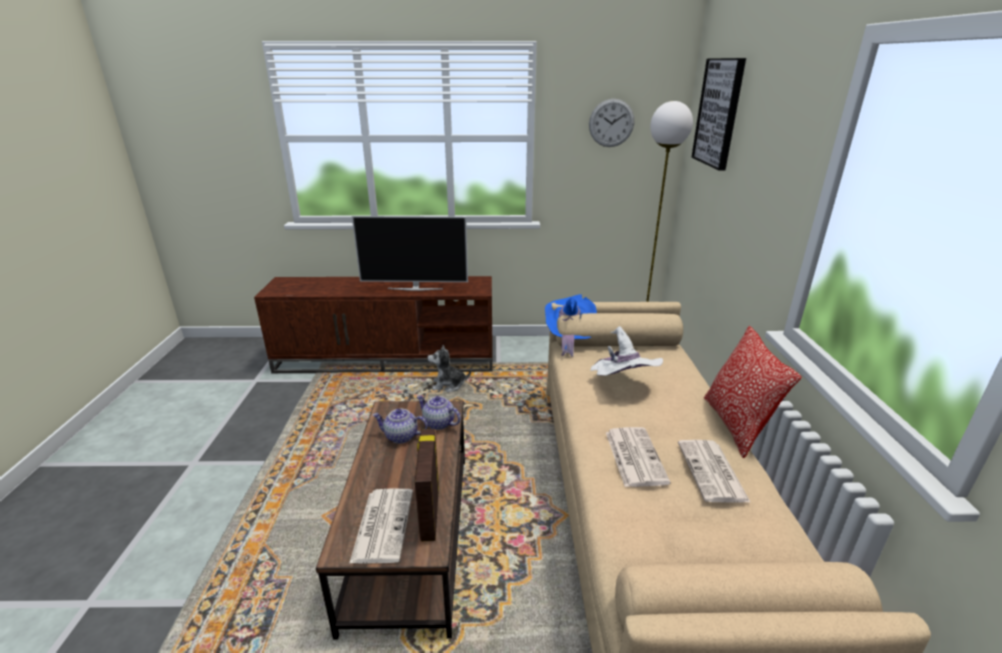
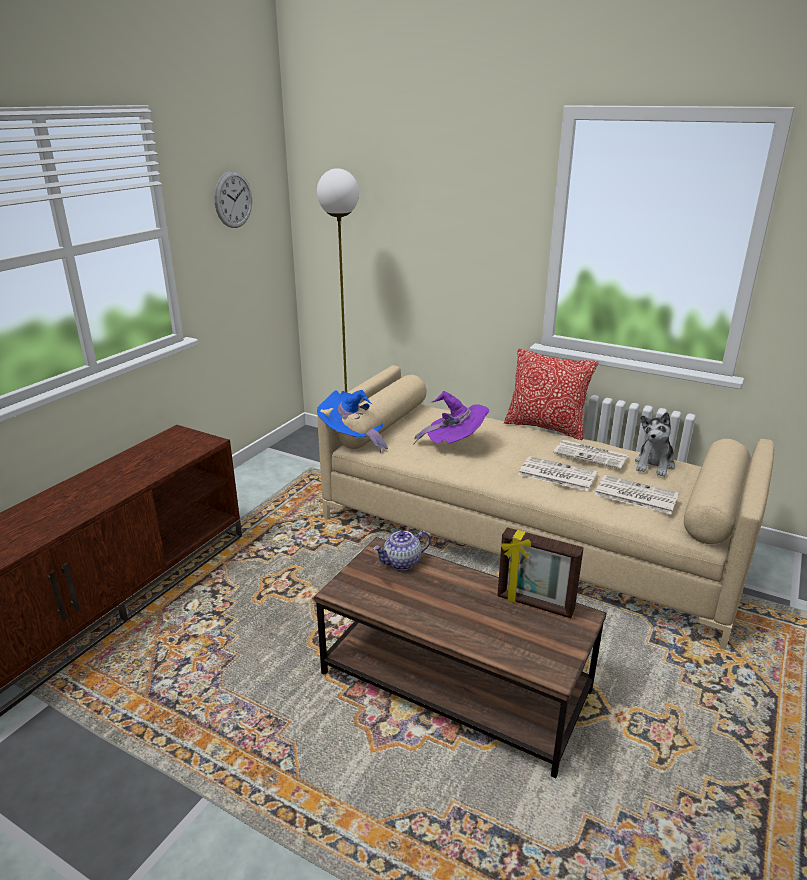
camera: 60 degrees left, 0 degrees up
(382, 524) = (534, 637): newspaper -> newspaper (634, 495)
(401, 436) = (403, 593): teapot -> none
(415, 288) = (128, 477): television -> none
(448, 385) = (227, 576): plush toy -> plush toy (654, 465)
(622, 384) = (455, 444): white hat -> purple hat
(719, 113) = (360, 176): picture -> none

